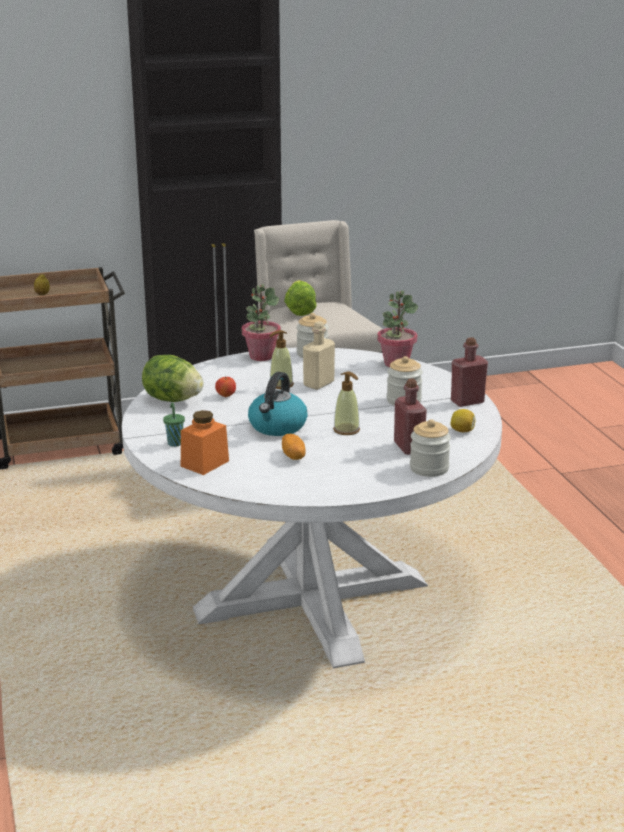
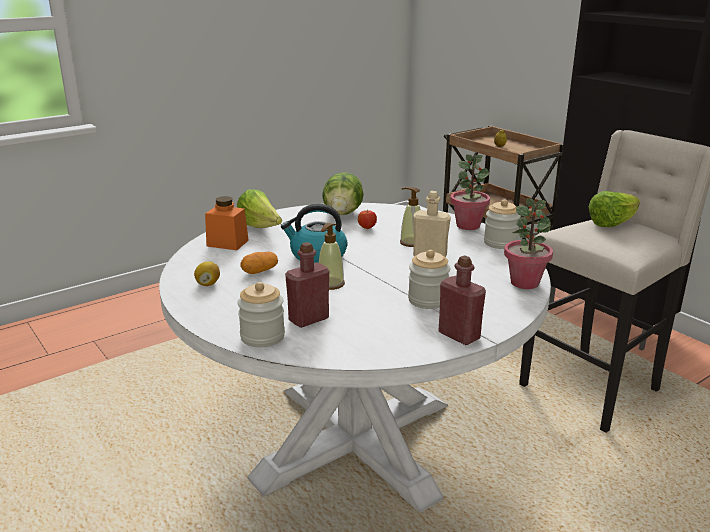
camera: 70 degrees right, 0 degrees up
(175, 443) = (260, 228): green cup -> lettuce
(462, 431) = (373, 343): lemon -> lemon (208, 284)

